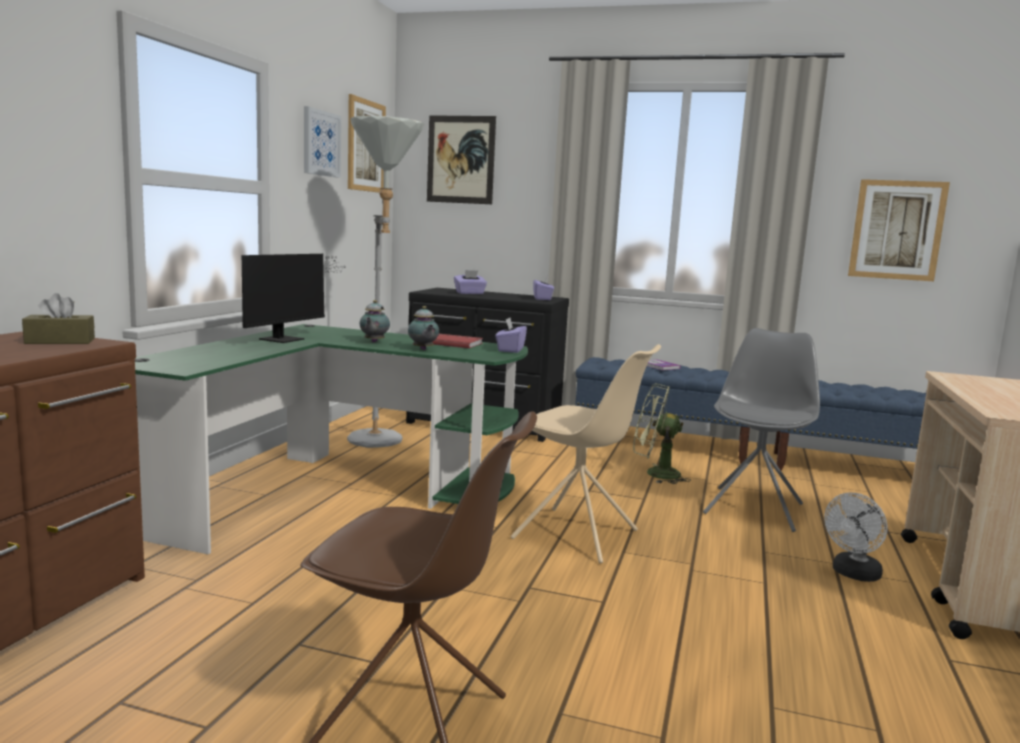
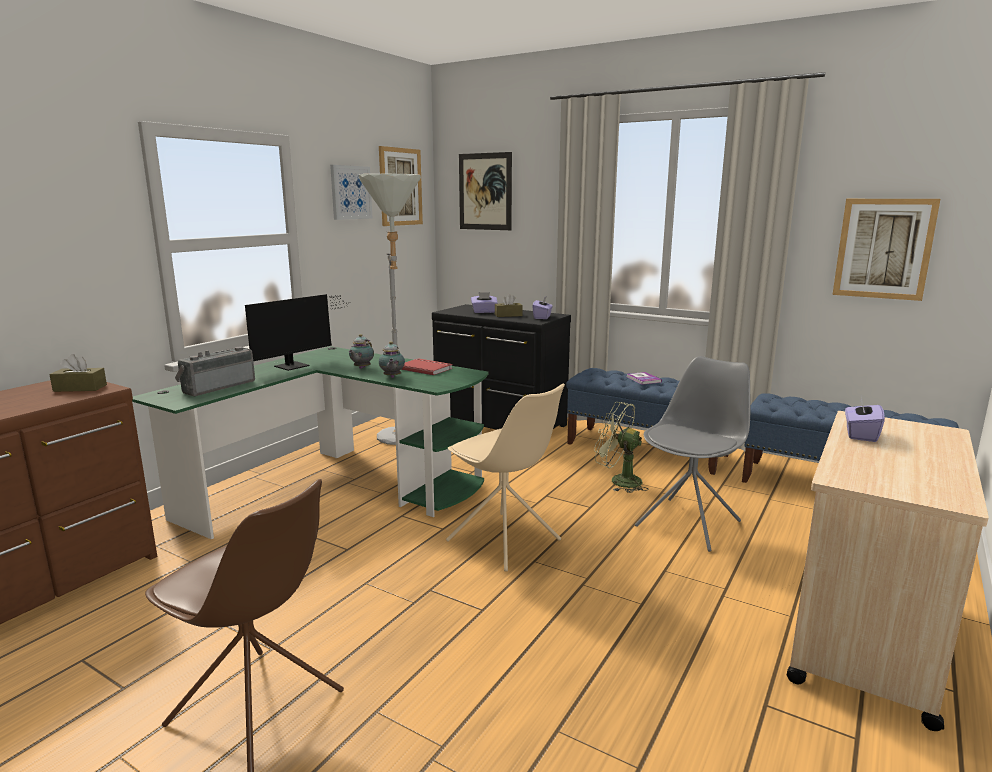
camera: 15 degrees right, 5 degrees up
(211, 356) = (217, 386): none -> radio
(502, 296) = (508, 315): none -> brown tissue box
(510, 350) = (467, 376): purple tissue box -> purple tissue box (860, 434)
(853, 574) = (736, 602): white fan -> none

